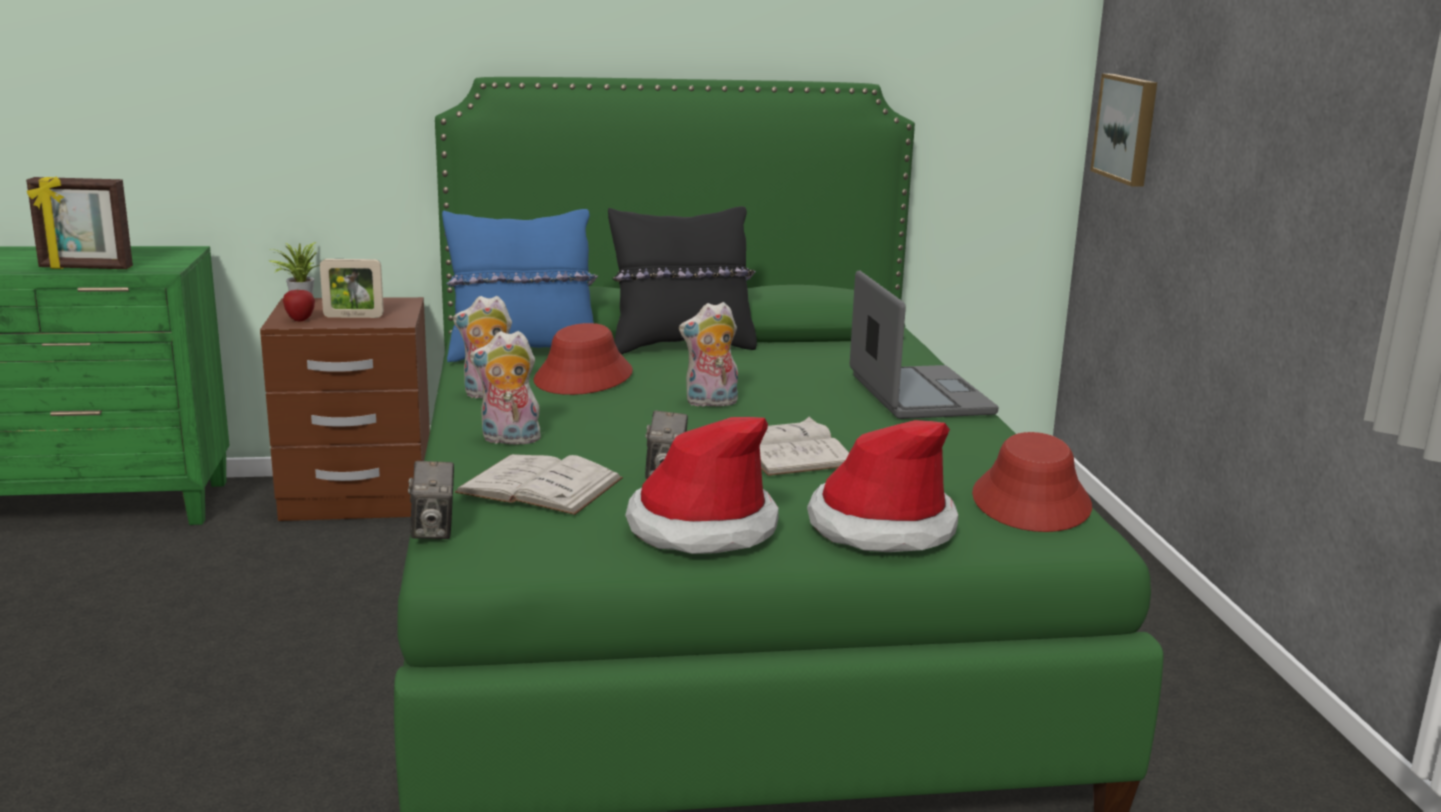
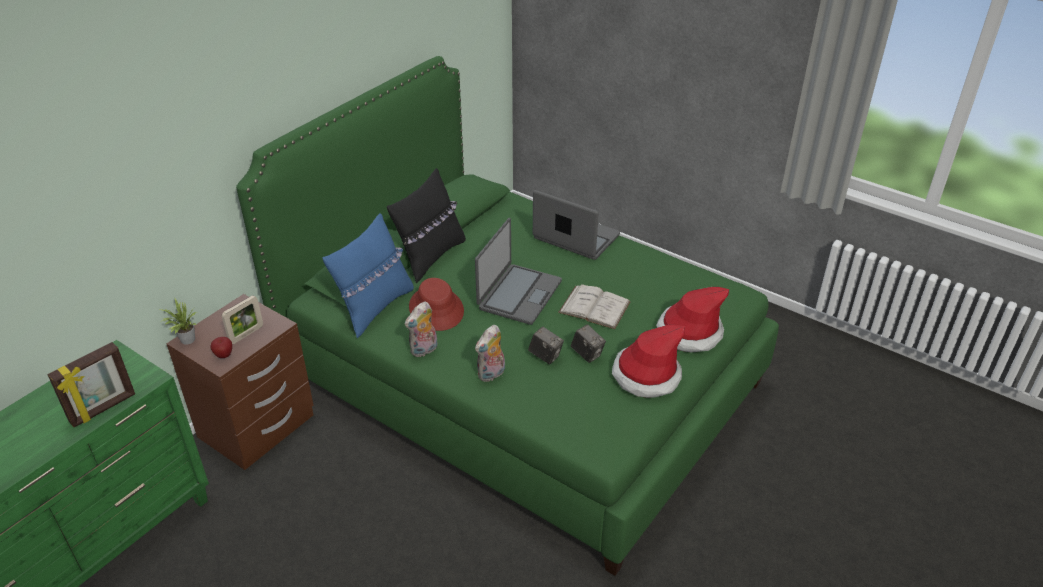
camera: 45 degrees left, 20 degrees up
(433, 530) = (569, 446): camera -> camera (545, 356)
(540, 485) = (561, 394): white book -> none
(710, 403) = (519, 295): plush toy -> laptop
(1031, 502) = (704, 285): red hat -> none
(1128, 128) = (556, 38): picture -> none

